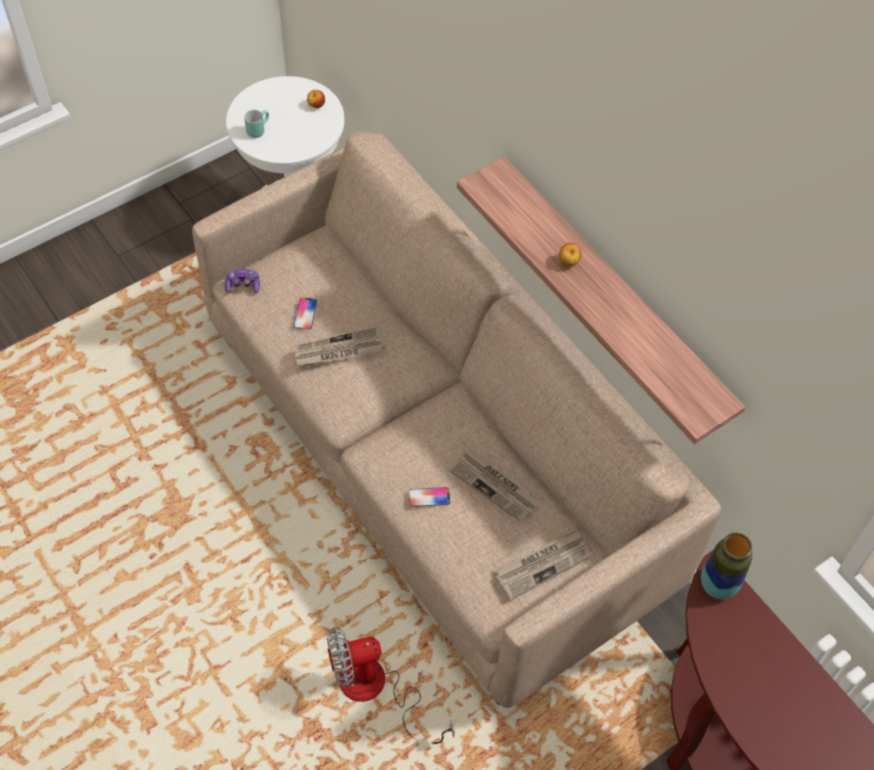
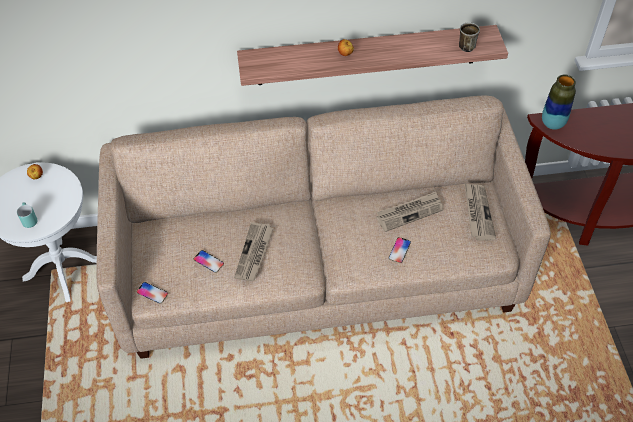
camera: 60 degrees left, 5 degrees down
(243, 285) = (152, 293): game controller -> phone
(376, 690) = (471, 376): fan -> none
(676, 384) = (466, 45): none -> mug

